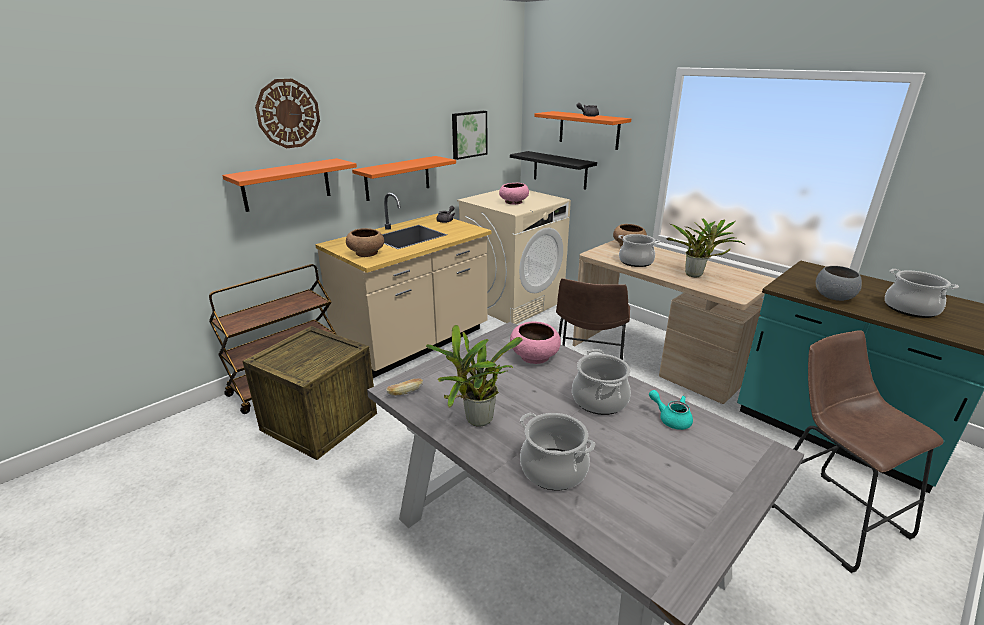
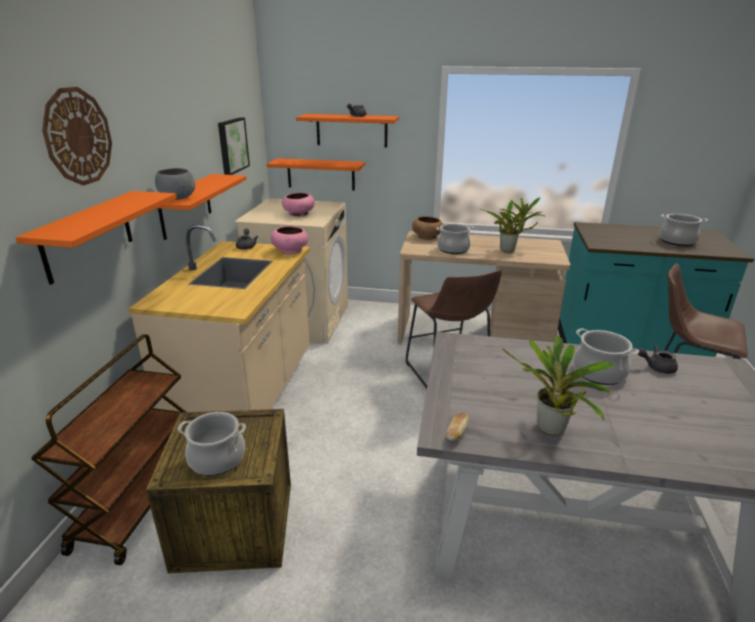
camera: 35 degrees left, 0 degrees up
(366, 253) = (216, 302): brown bowl -> none
(535, 356) = (503, 355): pink bowl -> pink bowl (290, 250)
(553, 469) = (656, 442): cooking pot -> cooking pot (217, 459)
(560, 170) = (321, 174): black shelf -> orange shelf
(671, 419) = (656, 367): turquoise teapot -> grey teapot
(833, 297) = (633, 244): grey bowl -> grey bowl (177, 198)

